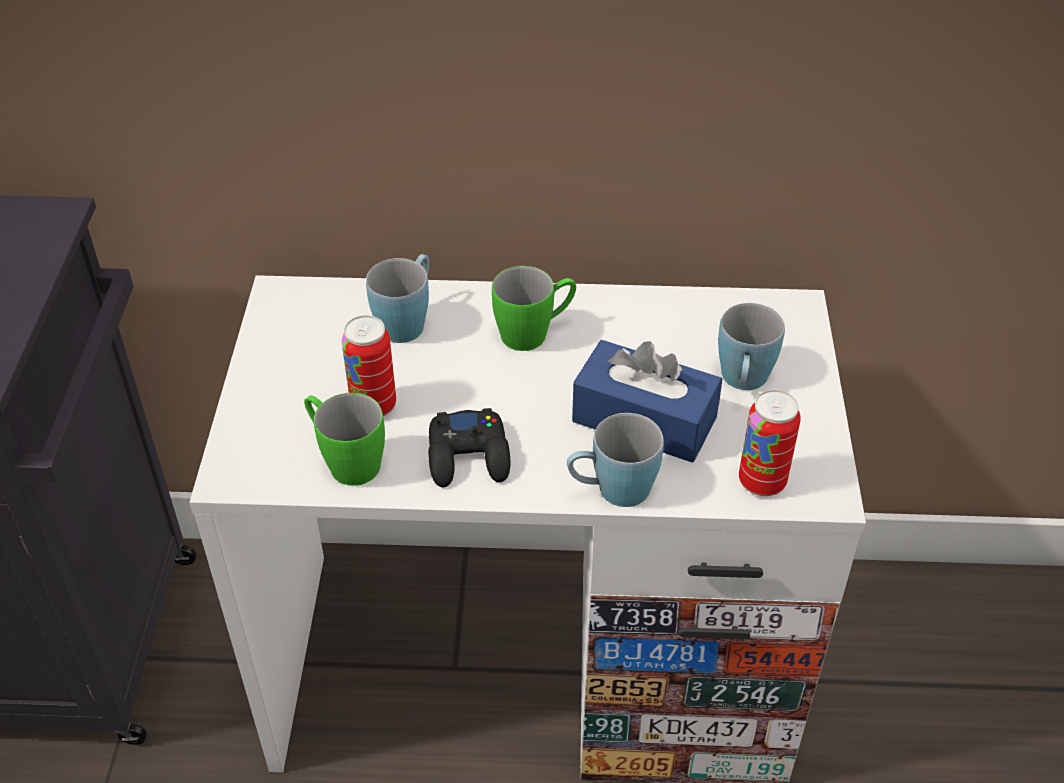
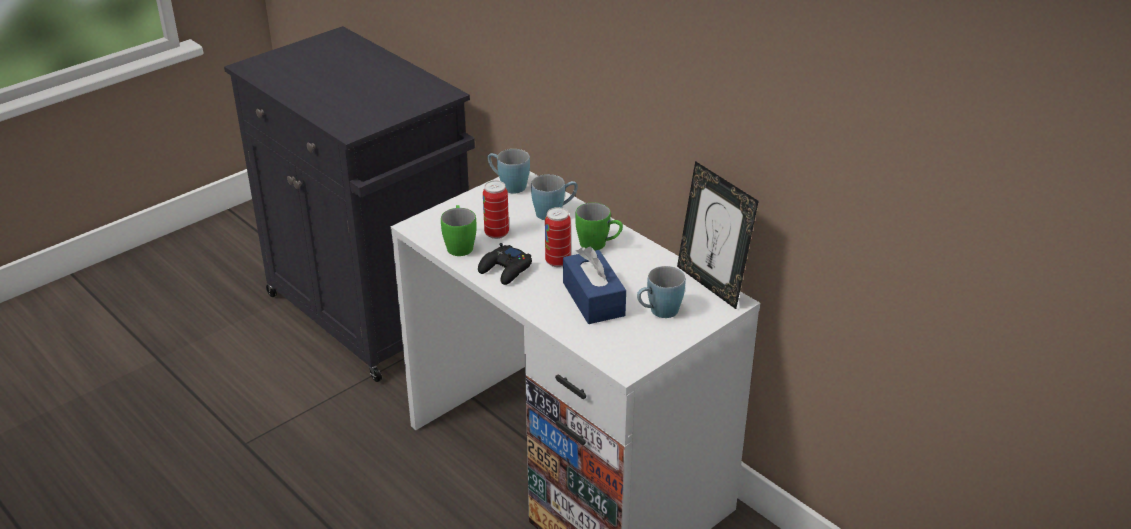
camera: 45 degrees right, 10 degrees down
(611, 491) = (540, 313): blue mug -> blue mug (508, 185)
(742, 301) = (711, 284): none -> picture frame
(762, 482) = (606, 347): can -> can (557, 261)

